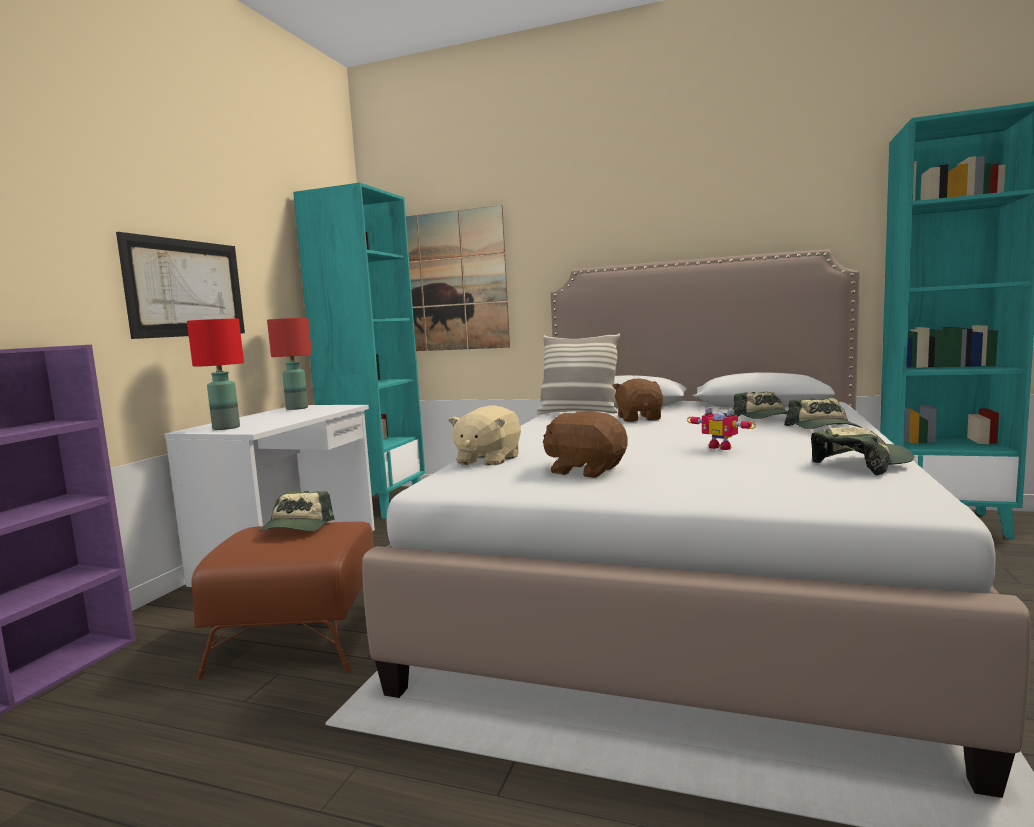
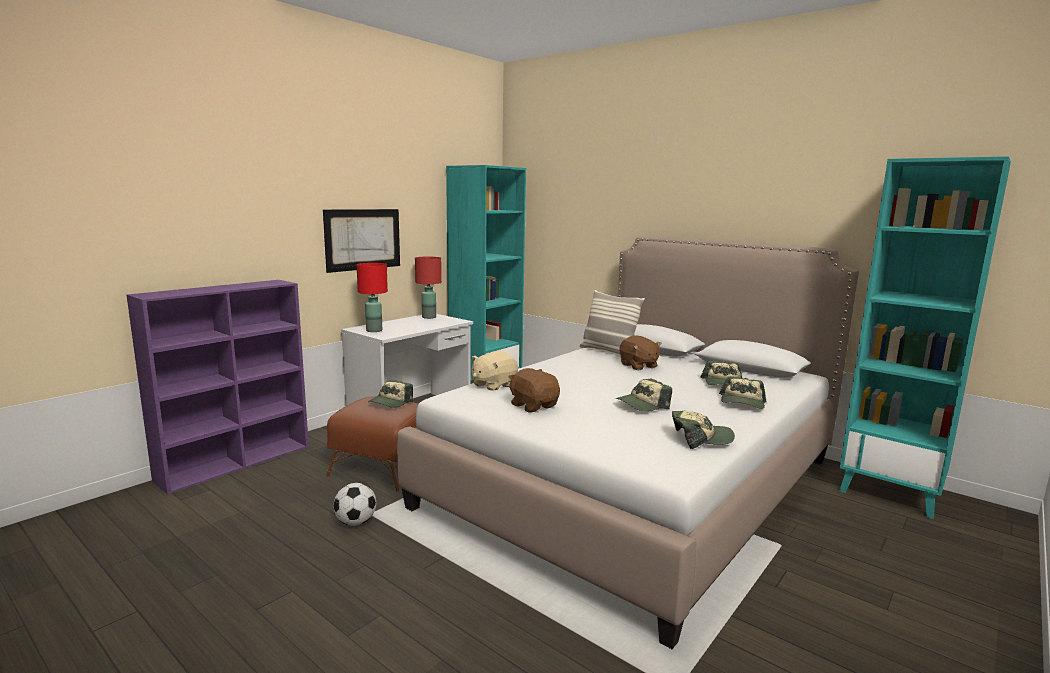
camera: 20 degrees right, 5 degrees up
(307, 747) = (356, 522): none -> football
(443, 282) = (551, 231): picture -> none
(639, 418) = (638, 366): brown plush toy -> brown plush toy turned 135 degrees clockwise
(722, 447) = (642, 405): toy robot -> cap

